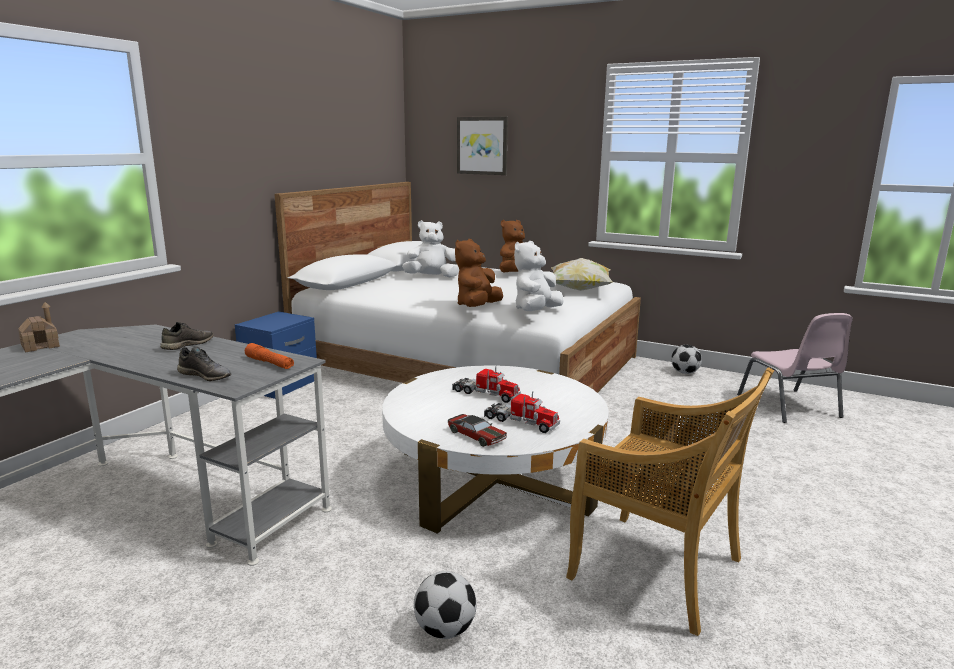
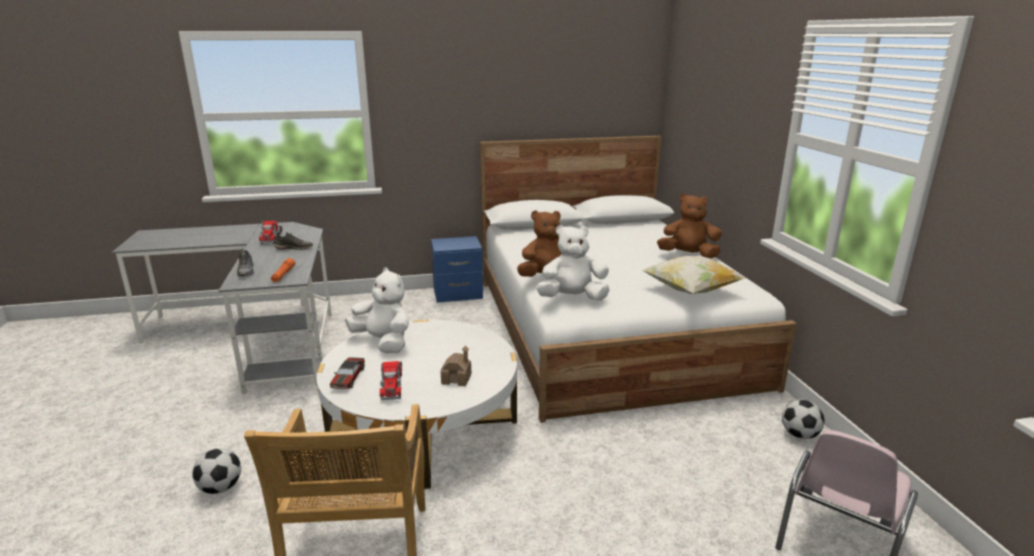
camera: 50 degrees right, 5 degrees up
(40, 346) = (256, 228): toy house -> toy house (456, 378)
(431, 277) = (606, 237): white plush toy -> white plush toy (383, 342)
(482, 145) = (707, 108): picture -> none
(485, 394) = (430, 353): toy truck -> toy truck (271, 238)

